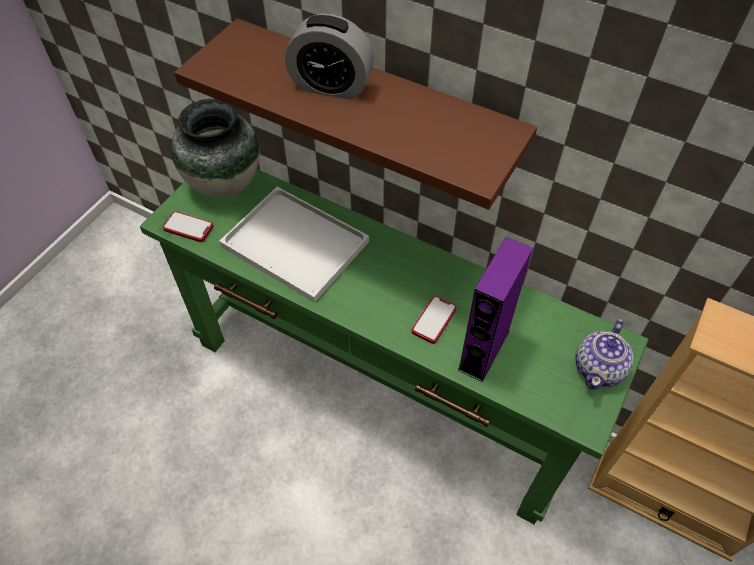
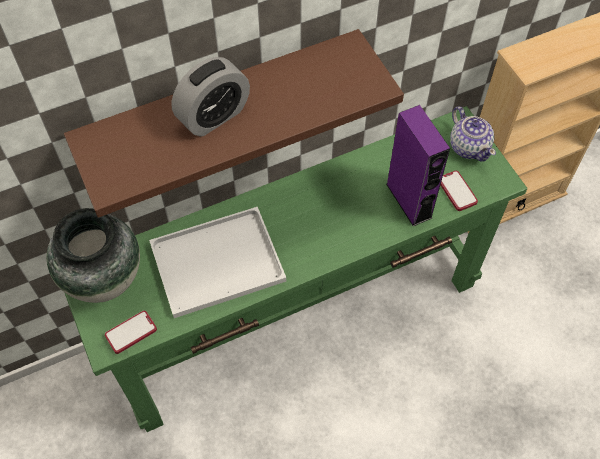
camera: 55 degrees left, 5 degrees up
(434, 320) = (362, 214): phone -> phone (457, 191)

